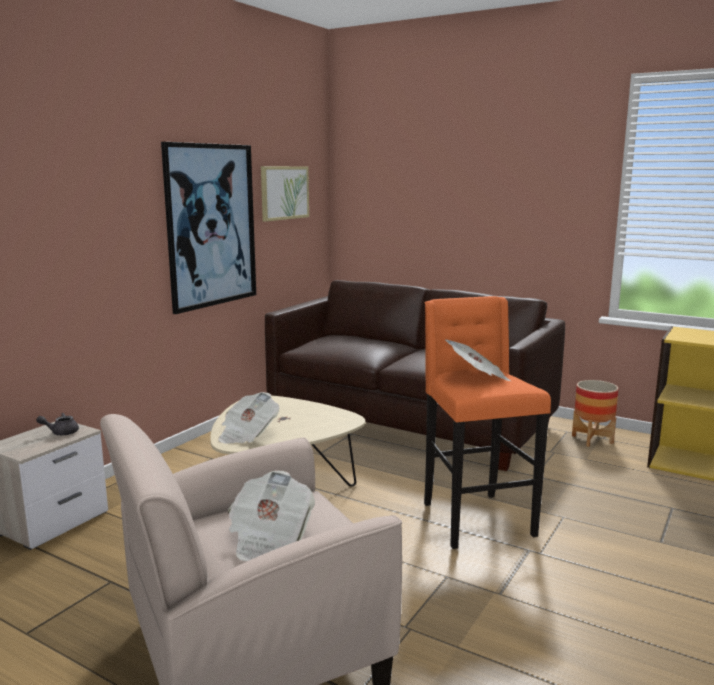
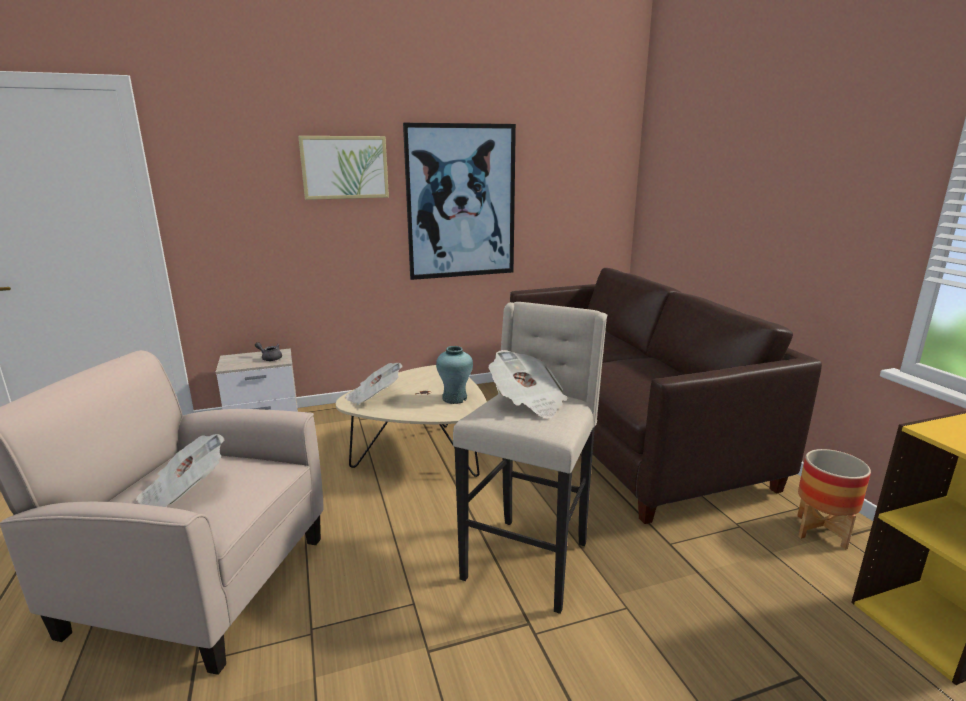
camera: 40 degrees right, 5 degrees up
(284, 193) = (564, 173): picture -> picture (344, 167)
(319, 415) = (455, 398): none -> turquoise vase
(474, 519) = (529, 560): orange stool -> beige stool

